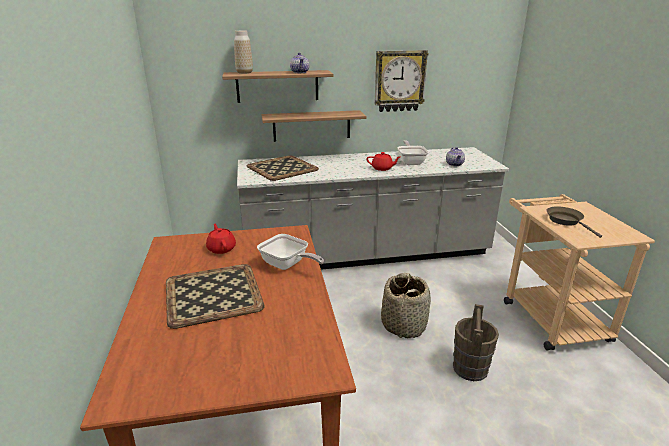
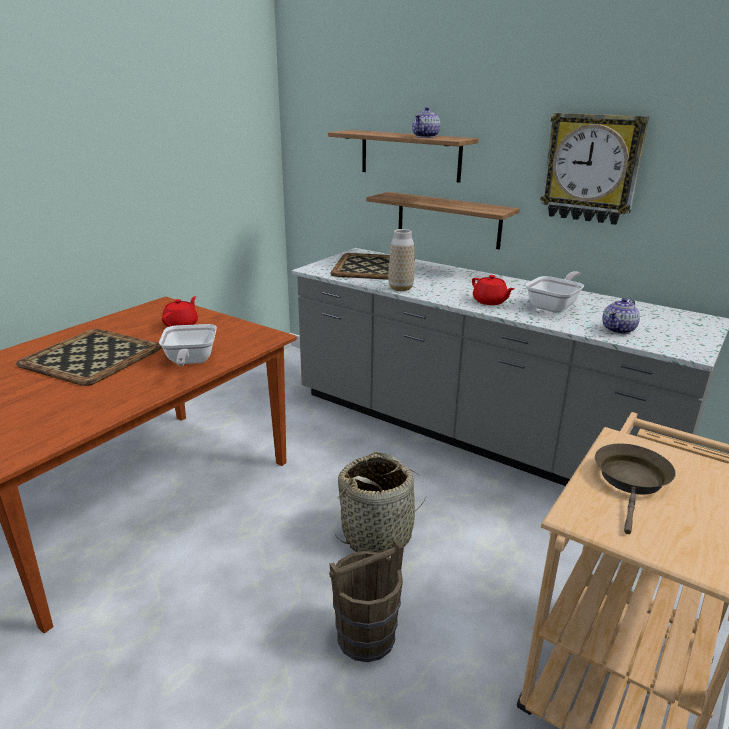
camera: 45 degrees right, 0 degrees up
(244, 72) = (366, 131): vase -> vase (400, 288)

